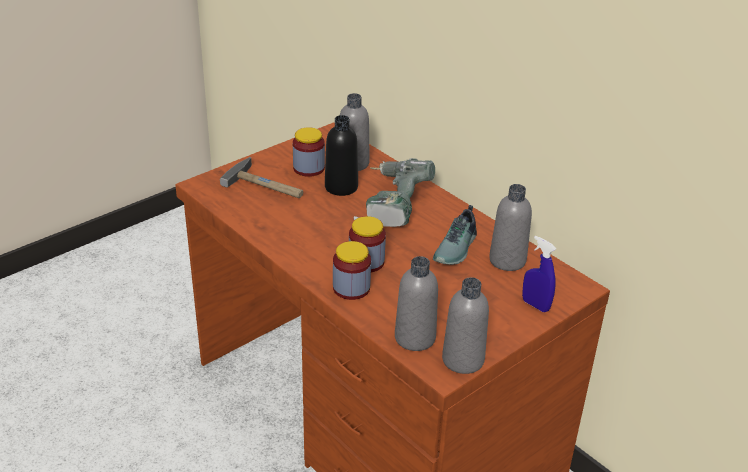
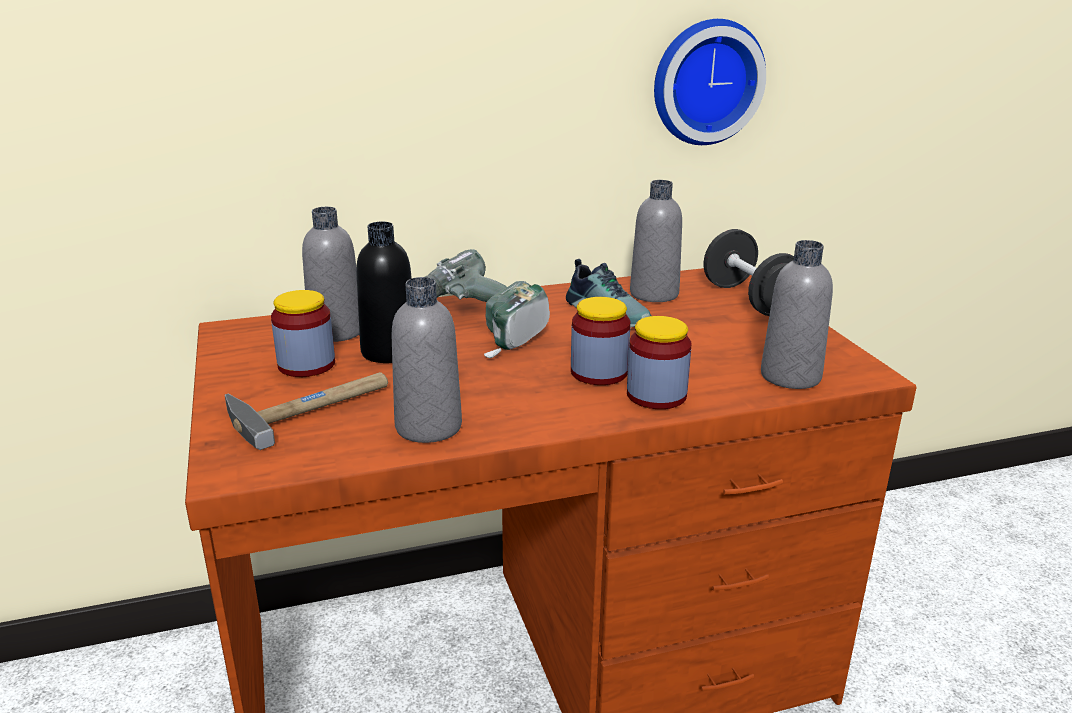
camera: 65 degrees left, 10 degrees down
(463, 360) = (844, 358): grey bottle -> grey bottle (428, 427)
(535, 305) = (750, 300): blue spray bottle -> black dumbbell
(611, 139) = (705, 81): none -> wall clock

